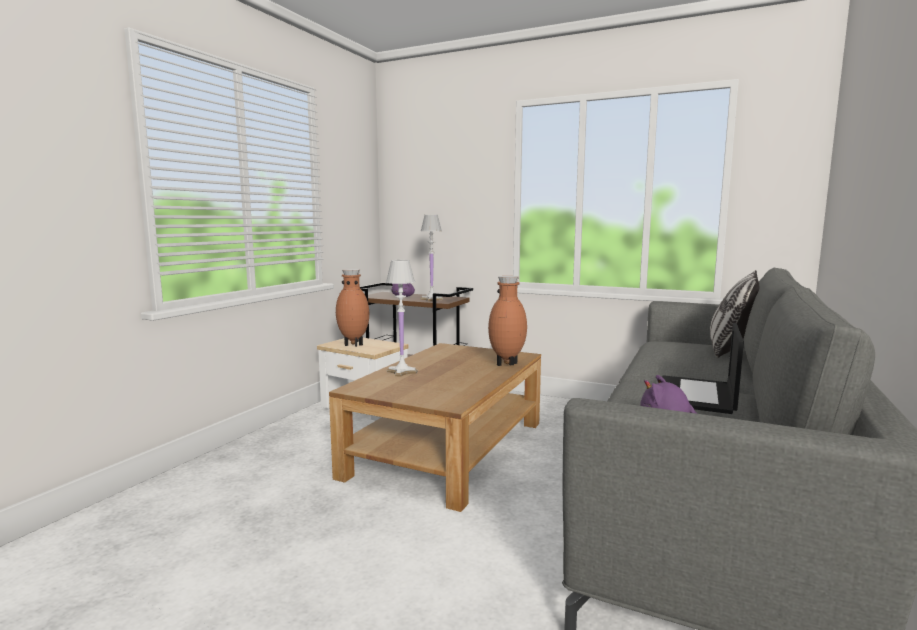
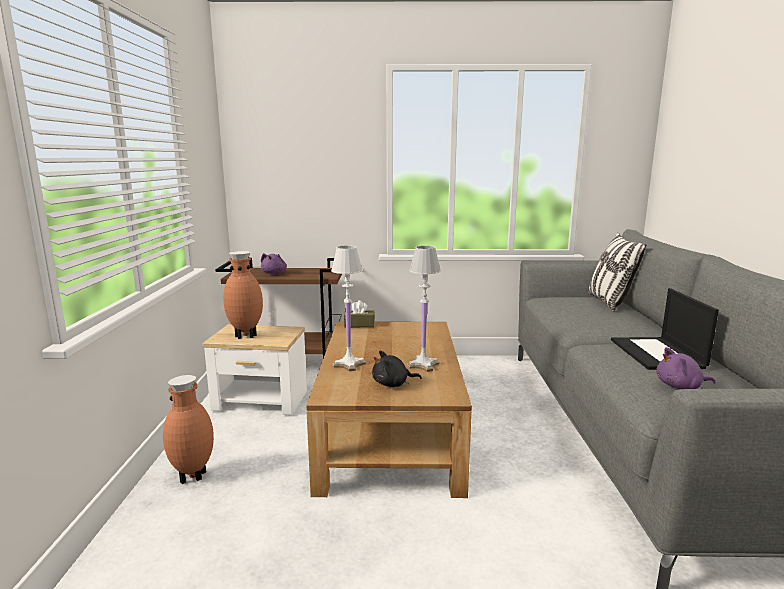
camera: 25 degrees left, 5 degrees up
(416, 389) = (393, 384): none -> black plush toy
(431, 299) = (310, 274): white table lamp -> white table lamp (422, 365)
(455, 347) = (359, 324): none -> brown tissue box
(507, 364) = (434, 338): brown vase -> brown vase (193, 477)

